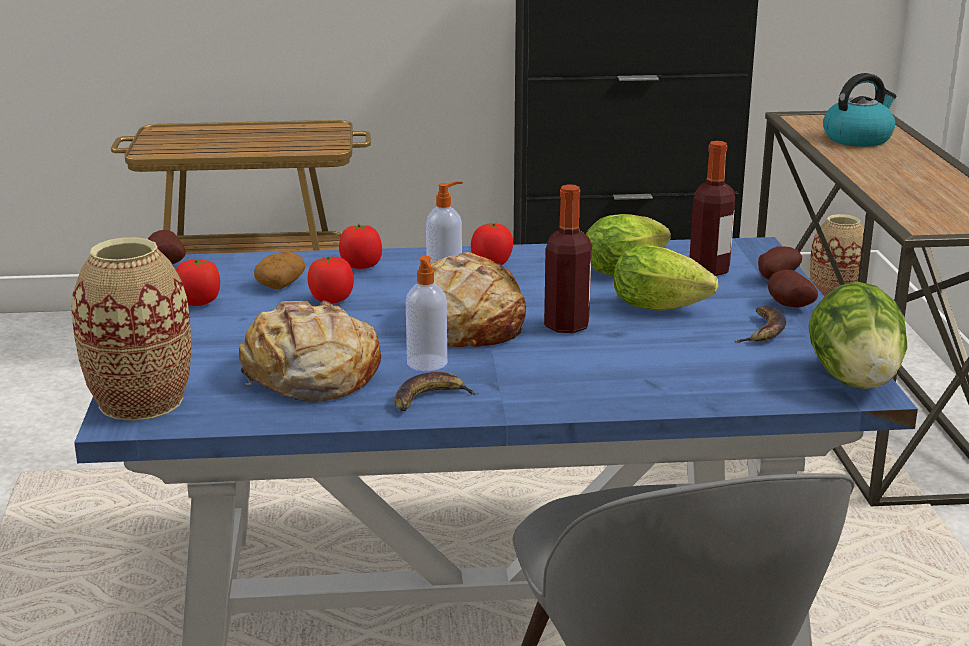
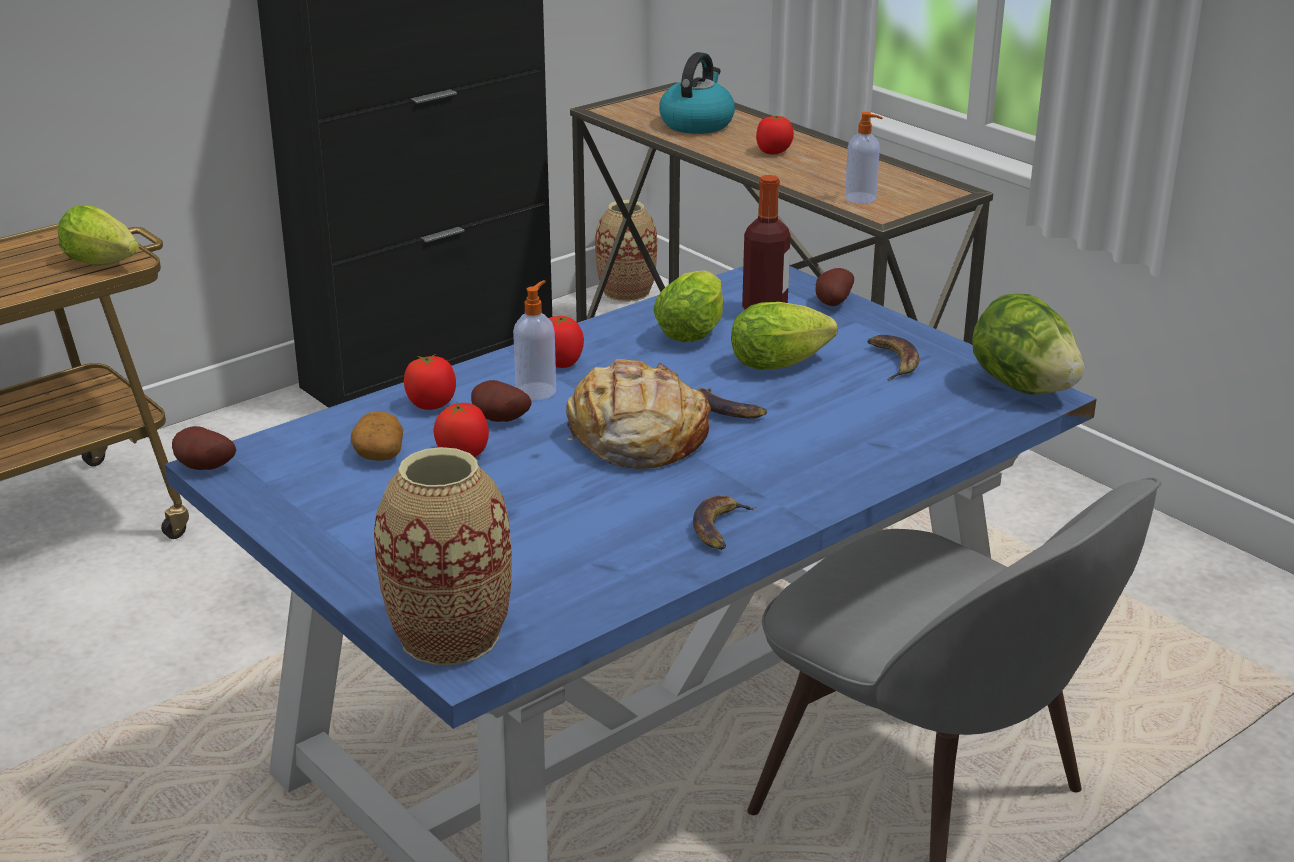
camera: 35 degrees left, 5 degrees up
(199, 303) = (324, 504): tomato -> tomato (773, 152)
(309, 375) = (572, 545): bread -> none
(315, 147) = (105, 264): none -> lettuce
(427, 364) = (663, 493): soap dispenser -> soap dispenser (861, 198)
(566, 325) = (727, 409): bottle -> banana
(788, 306) = (879, 329): potato -> potato (499, 421)

